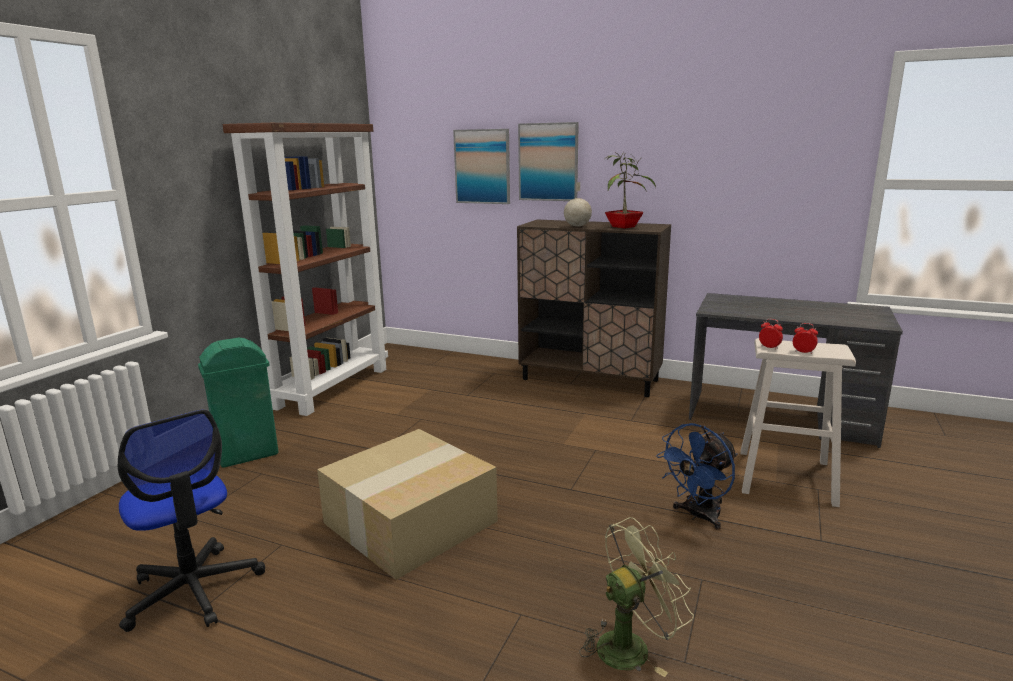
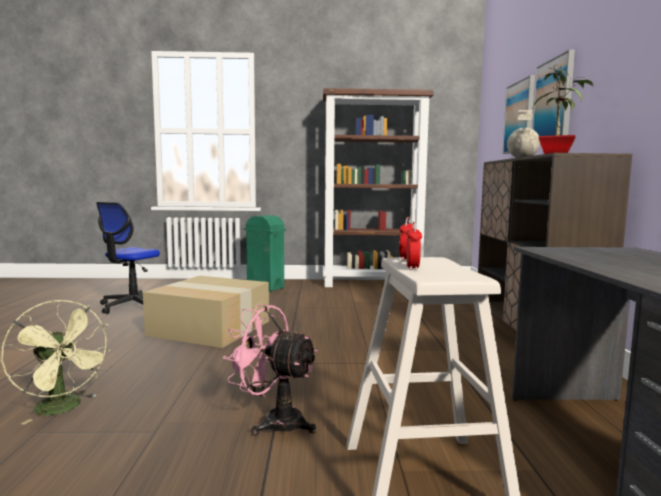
camera: 65 degrees right, 10 degrees down
(698, 516) = (274, 421): blue fan -> pink fan

